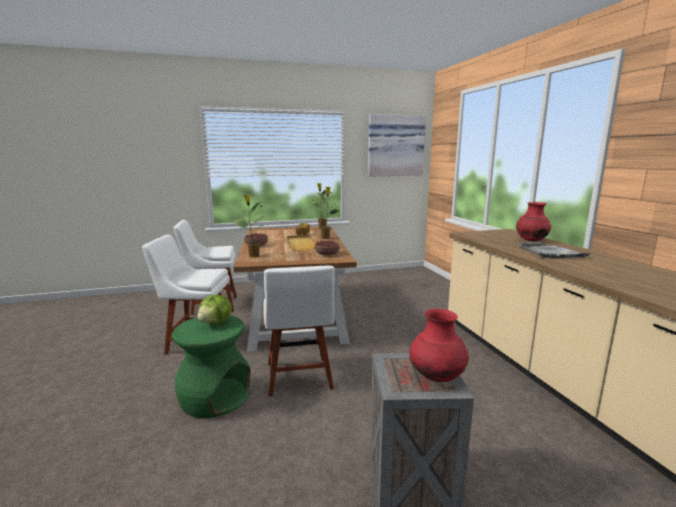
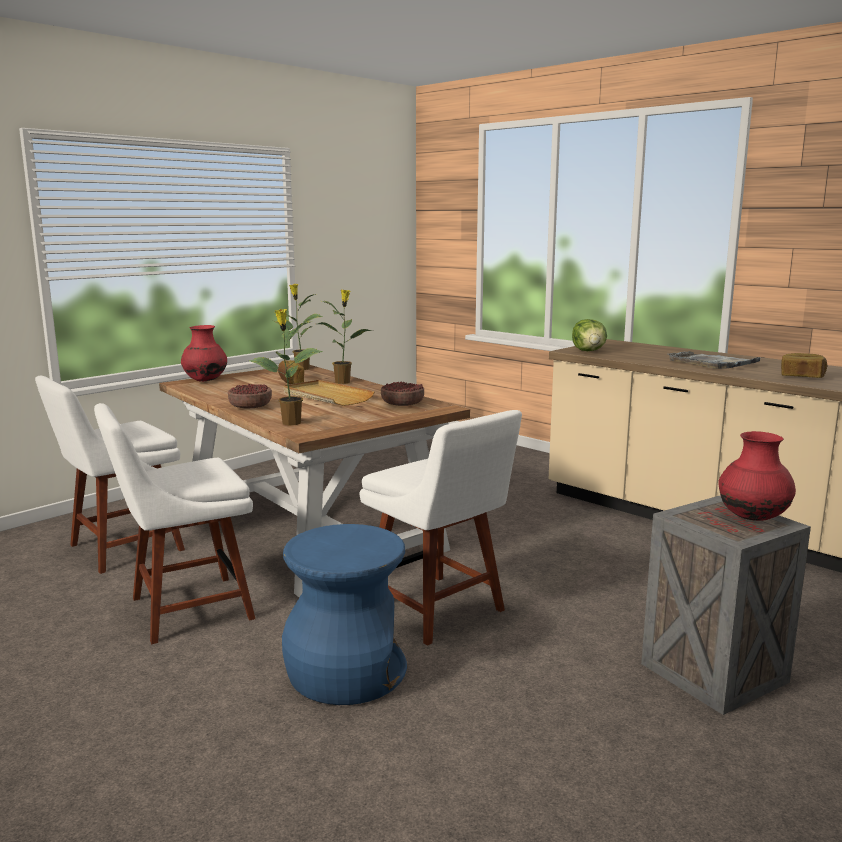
camera: 30 degrees left, 0 degrees up
(214, 397) = (345, 672): green stool -> blue stool
(216, 323) = (342, 538): lettuce -> lettuce (589, 351)
(395, 146) = (367, 213): picture -> none
(531, 240) = (664, 351): red vase -> red vase (205, 381)
(605, 273) = (801, 376): none -> bread

